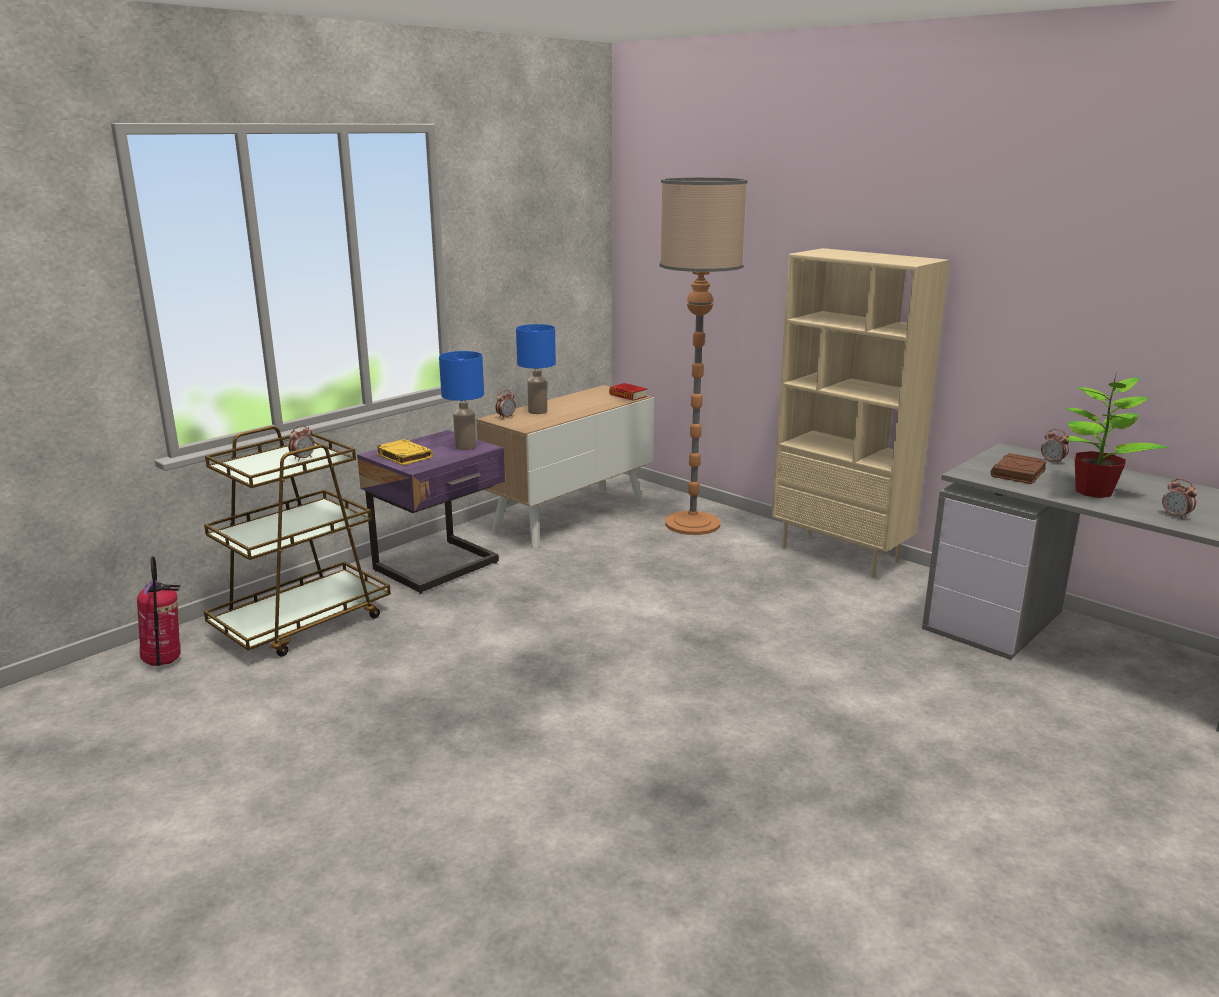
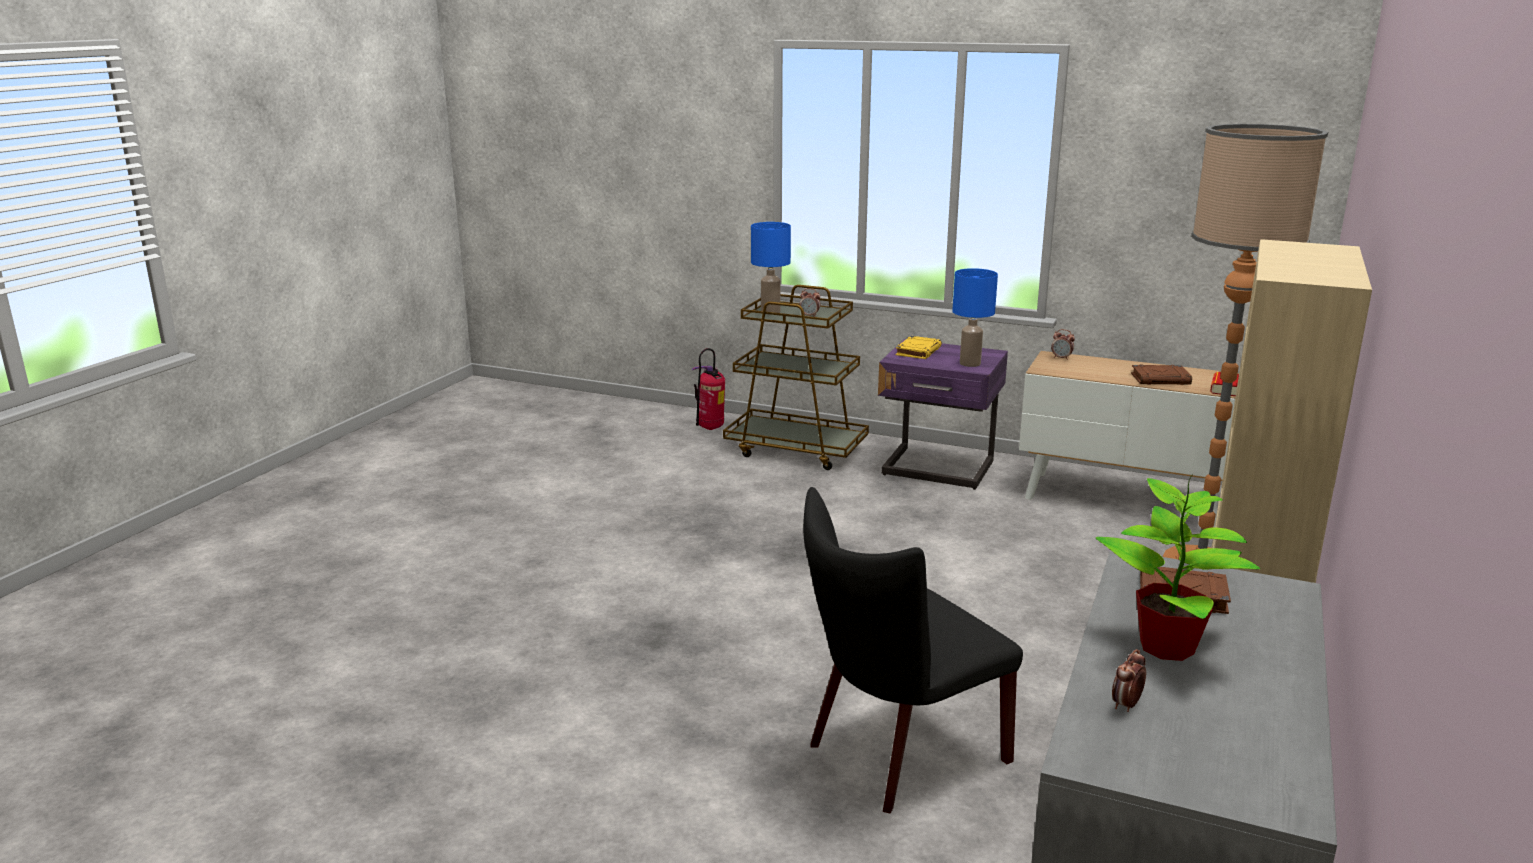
camera: 70 degrees right, 0 degrees up
(538, 411) = (1100, 365): blue table lamp -> blue table lamp (770, 312)
(589, 404) = (1161, 379): none -> brown book
(927, 705) = (897, 755): none -> black chair
(1052, 462) = (1276, 621): alarm clock -> none

